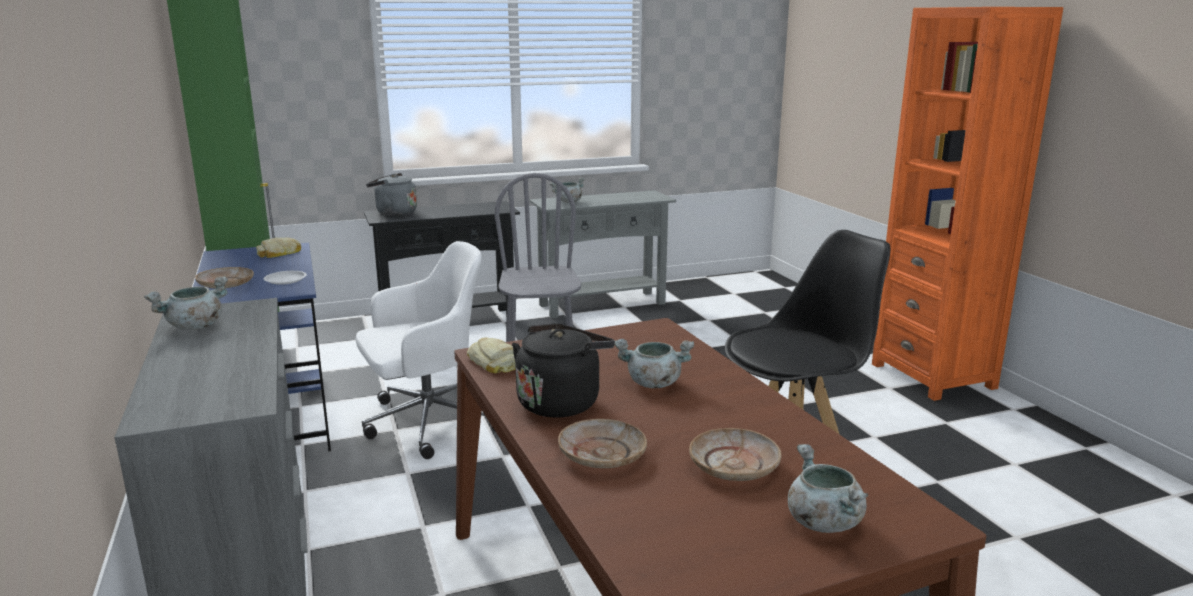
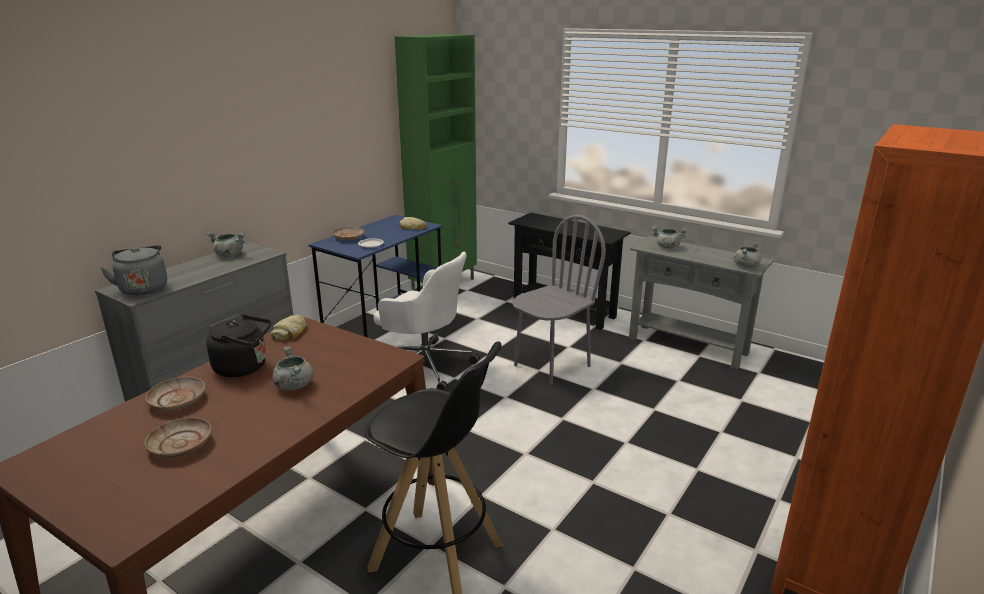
camera: 55 degrees right, 5 degrees up
(393, 213) = (540, 219): grey kettle -> grey kettle (143, 288)
(822, 521) = (113, 494): grey cooking pot -> grey cooking pot (745, 265)

